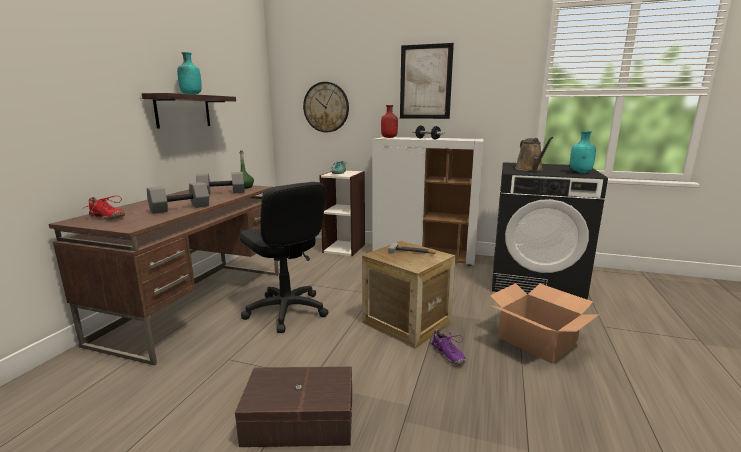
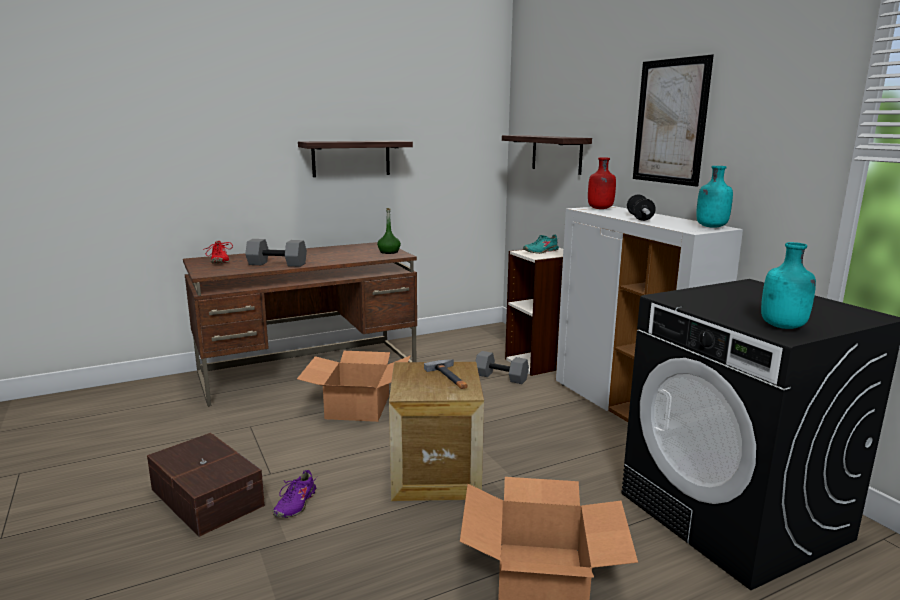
camera: 45 degrees right, 0 degrees up
(191, 94) = (353, 141): turquoise bottle -> turquoise bottle (710, 227)
(222, 192) = (353, 254): grey dumbbell -> grey dumbbell (502, 377)
(286, 311) = (357, 407): black office chair -> cardboard box
(326, 107) = (556, 154): wall clock -> shelf
(447, 355) = (407, 526): purple shoe -> purple shoe (295, 504)
(530, 169) = (721, 300): brown watering can -> none

